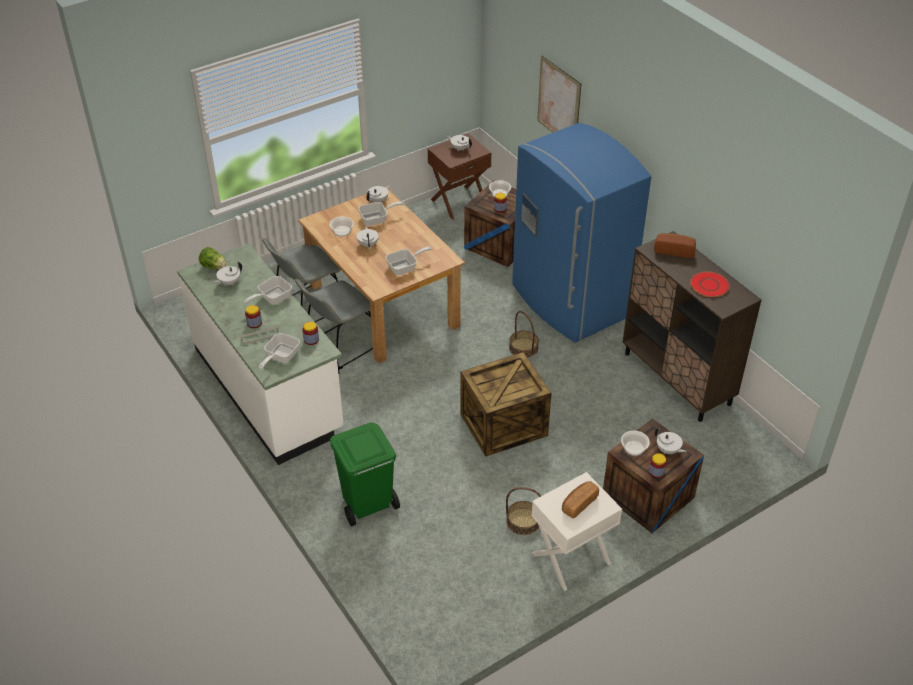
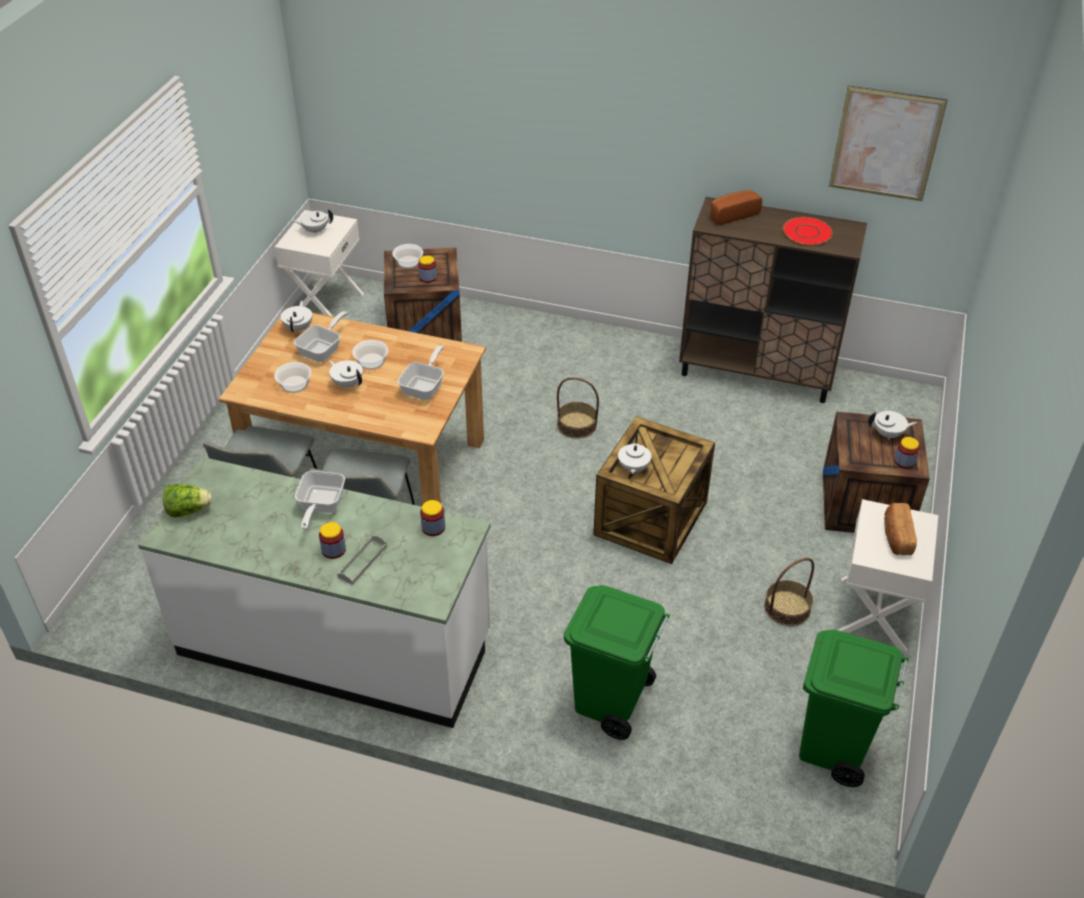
camera: 40 degrees left, 0 degrees up
(229, 283) = (236, 519): white teapot -> white teapot (633, 468)
(280, 357) = (420, 571): frying pan -> none
(456, 608) = (833, 748): none -> green trash can
(458, 202) = (325, 305): brown nightstand -> white nightstand
(559, 102) = (466, 105): picture -> picture (885, 144)
(569, 302) = (568, 353): blue fridge -> none
(634, 448) = (857, 450): bowl -> bowl (371, 361)

